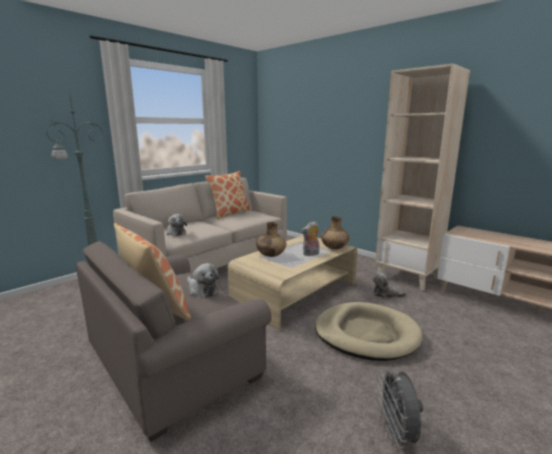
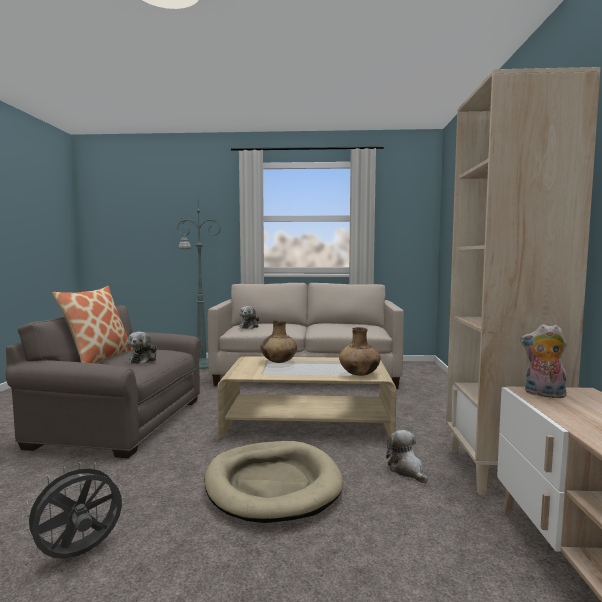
camera: 50 degrees right, 10 degrees down
(230, 213) = (342, 323): pillow -> none
(311, 254) = (315, 371): plush toy -> plush toy (543, 394)

